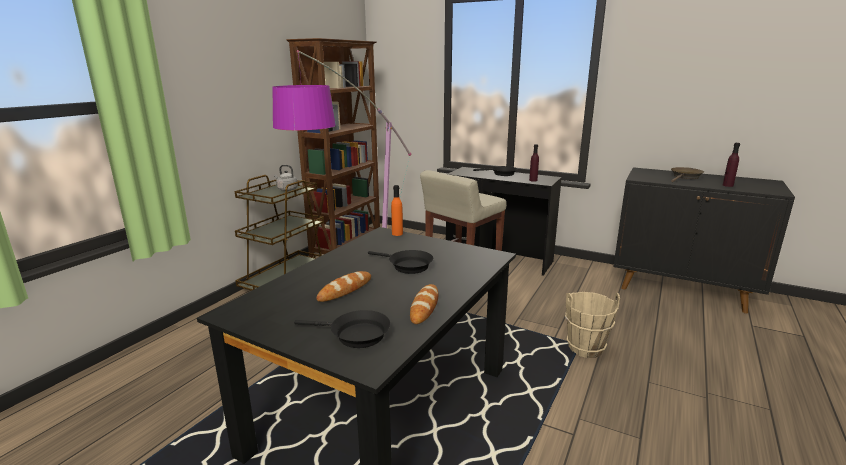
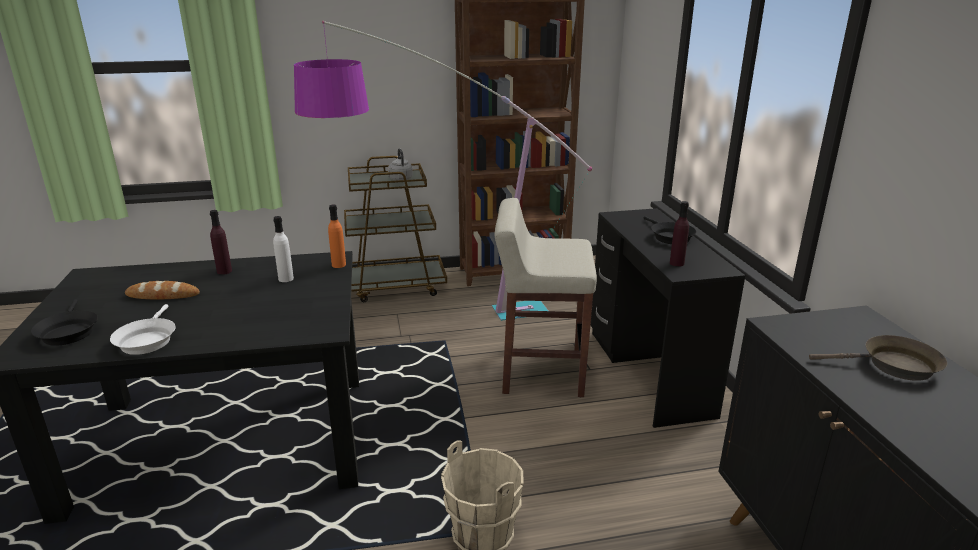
camera: 50 degrees right, 5 degrees up
(392, 250) = (286, 279): none -> white bottle
(407, 266) = (247, 299): black frying pan -> none
(424, 307) = (147, 340): bread -> white frying pan
(727, 185) = (918, 423): purple bottle -> purple bottle (224, 271)

